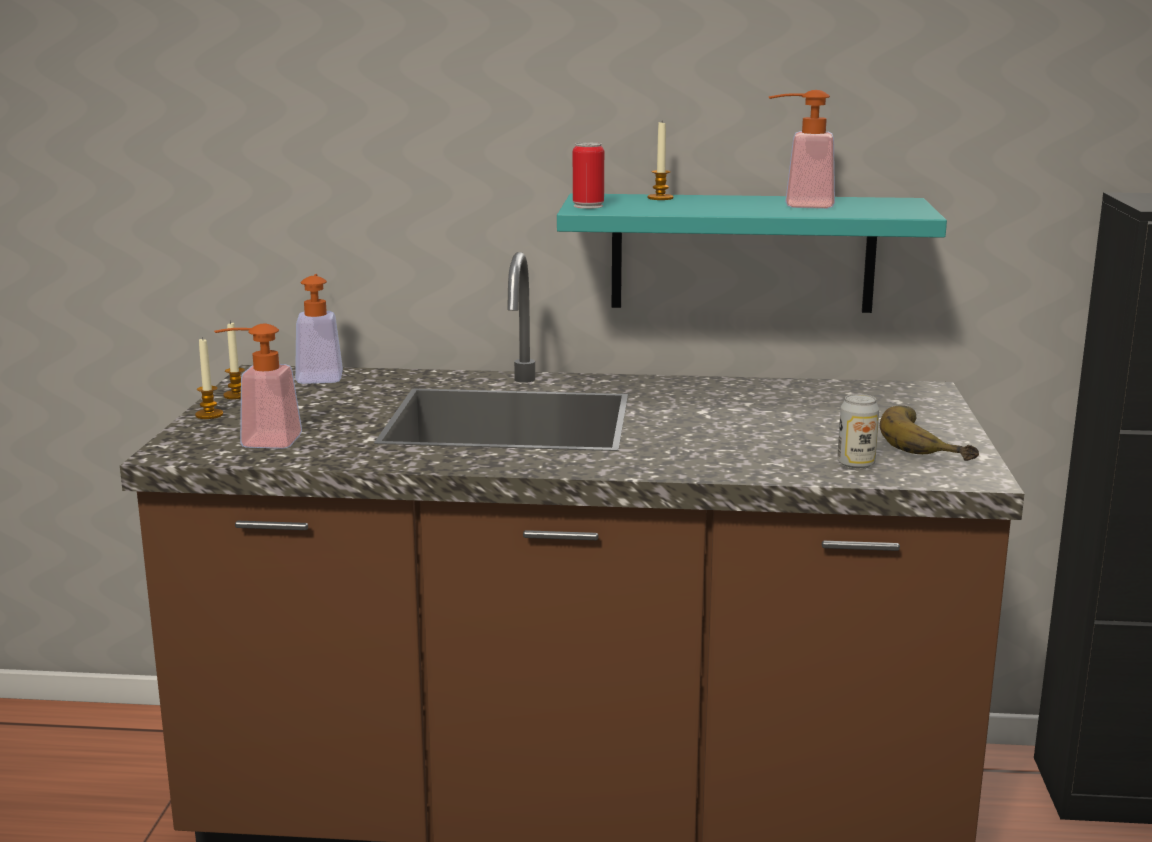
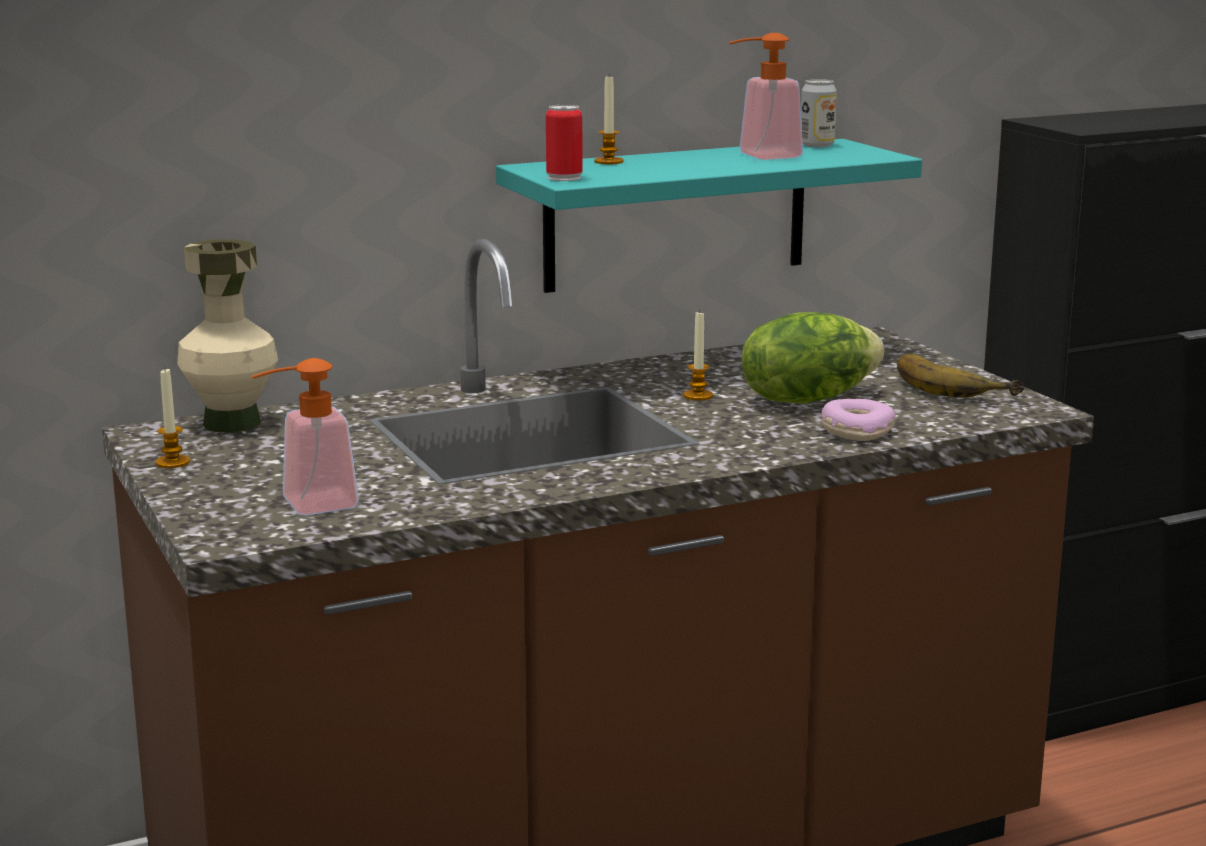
camera: 30 degrees left, 0 degrees up
(209, 415) = (183, 490): candle -> candle (698, 396)
(320, 376) = (232, 423): soap dispenser -> beige vase
(767, 465) = (856, 431): none -> donut
(774, 431) = (808, 398): none -> lettuce
(856, 464) = (927, 416): can -> can (817, 145)

